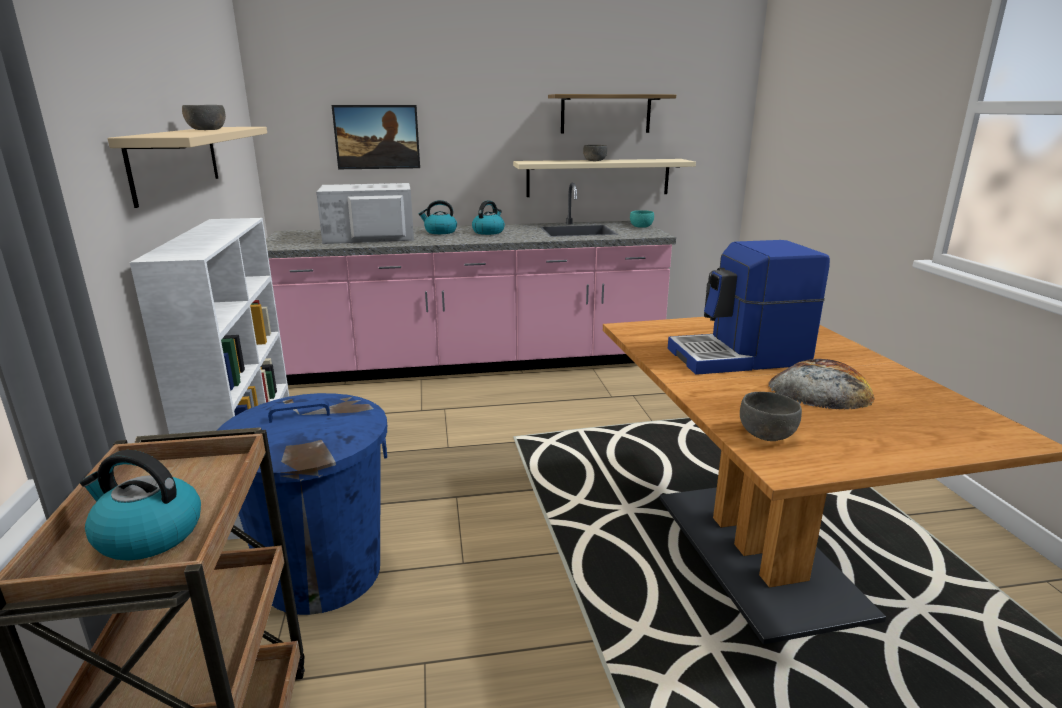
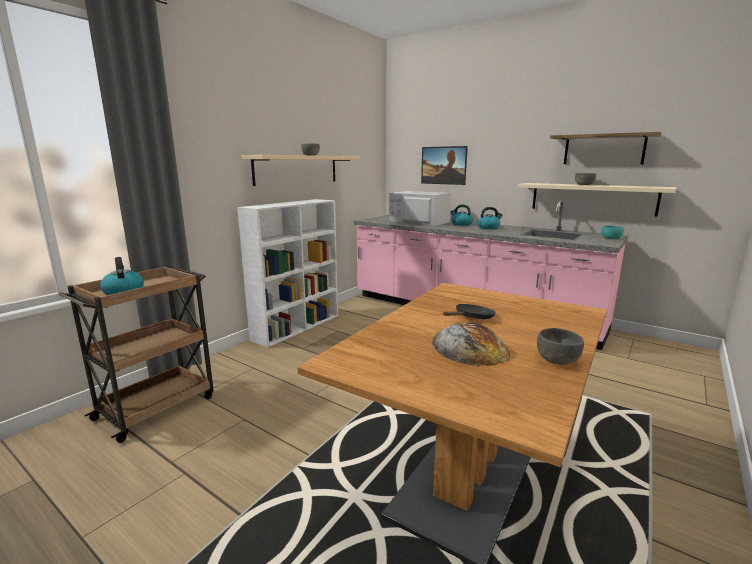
camera: 45 degrees right, 5 degrees down
(322, 572) = (266, 370): blue trash can -> none
(740, 357) = (471, 318): coffee machine -> black frying pan
(766, 433) = (367, 349): grey bowl -> grey bowl (557, 359)

